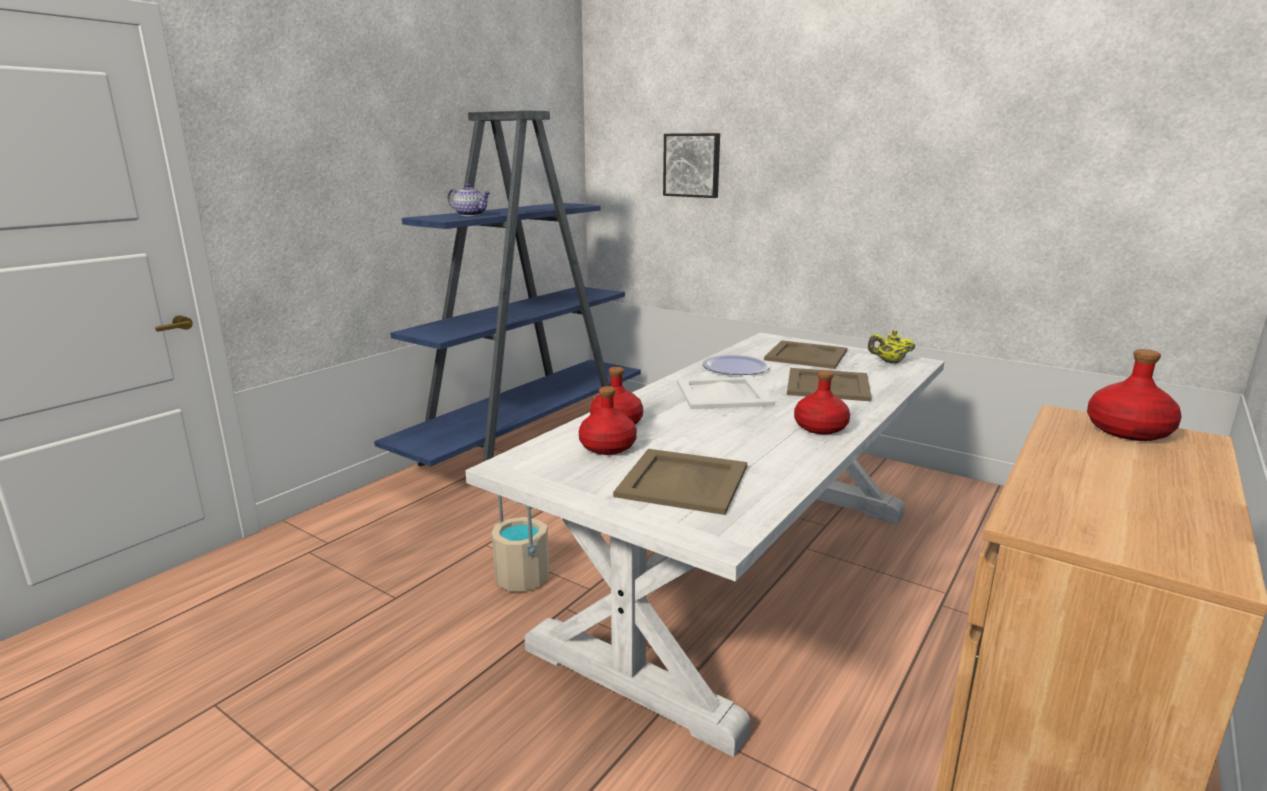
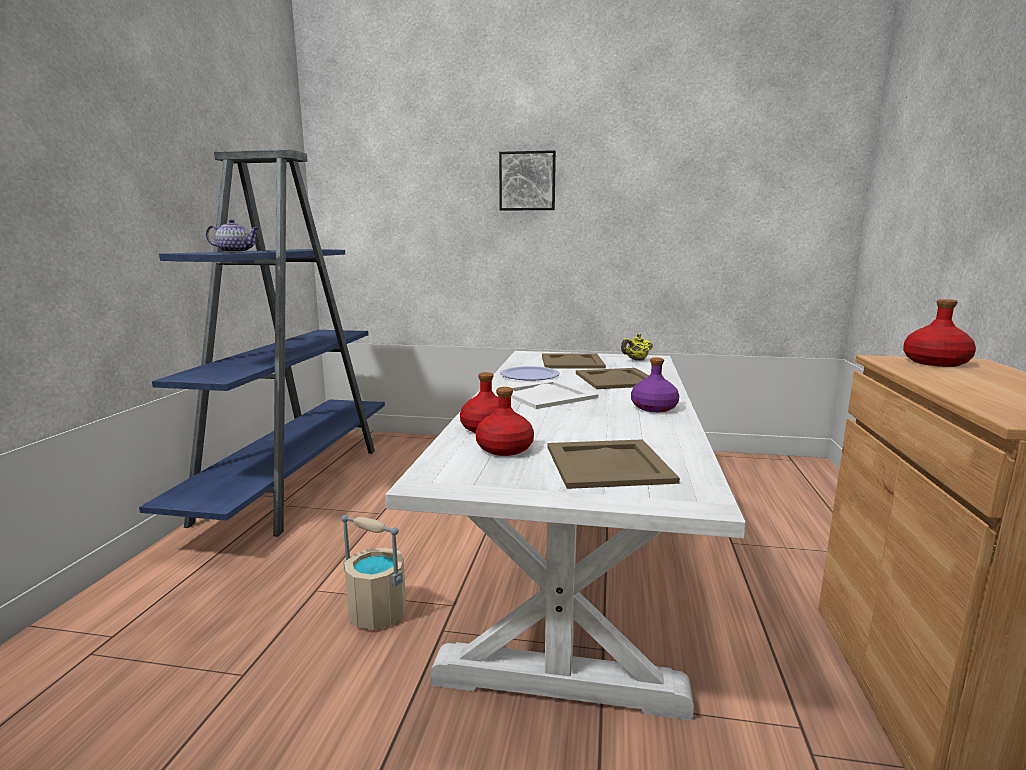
camera: 25 degrees left, 5 degrees down
(692, 165) = (422, 215): picture -> picture (527, 181)
(819, 427) = (653, 408): red bottle -> purple bottle

